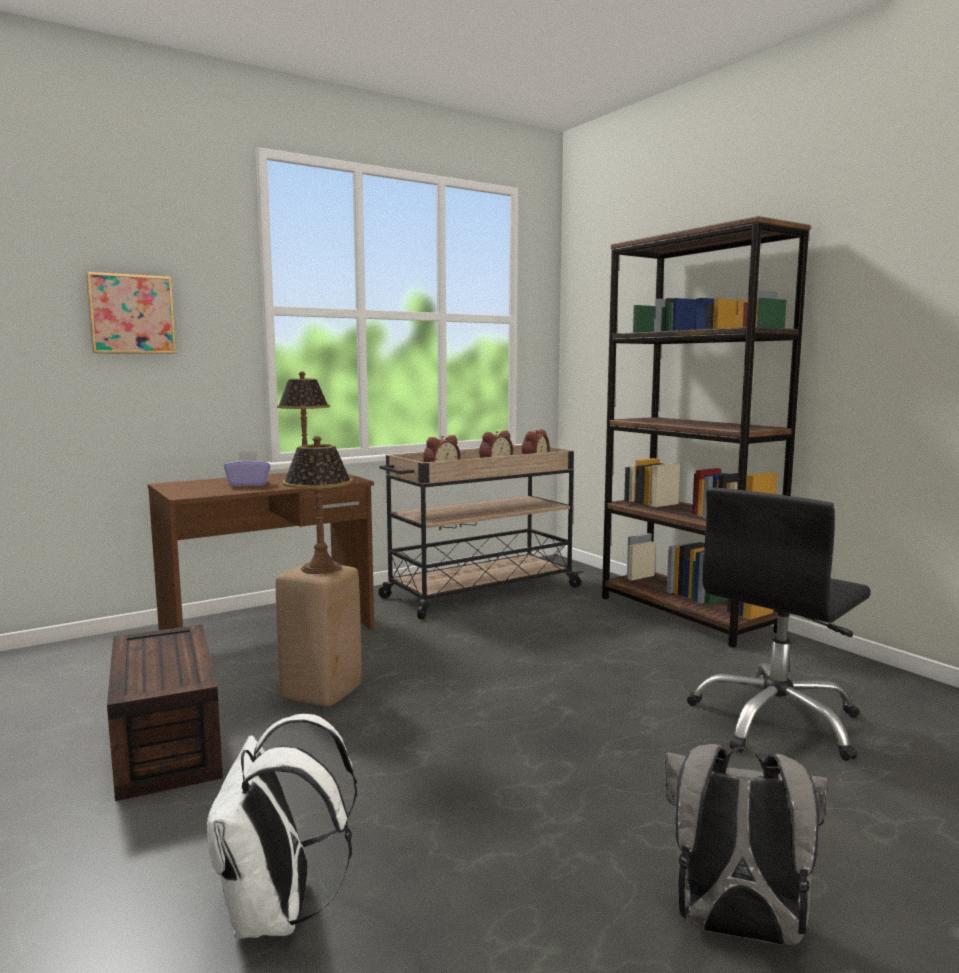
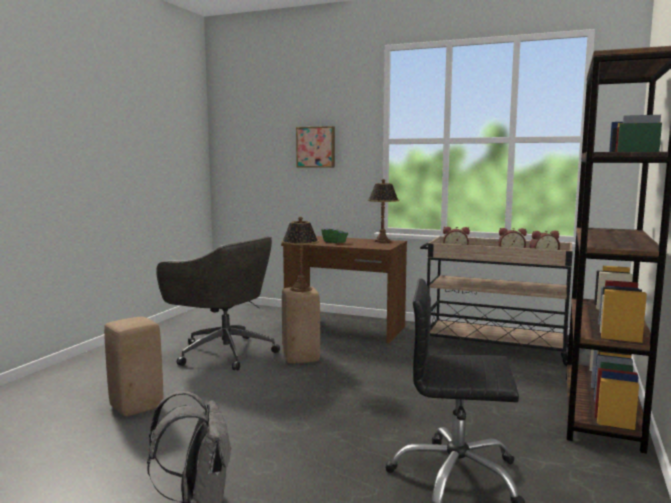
camera: 55 degrees right, 0 degrees up
(170, 744) = (223, 352): brown storage box -> grey office chair
(248, 484) = (334, 242): purple tissue box -> green tissue box
(277, 914) = (136, 407): white backpack -> beige stool

